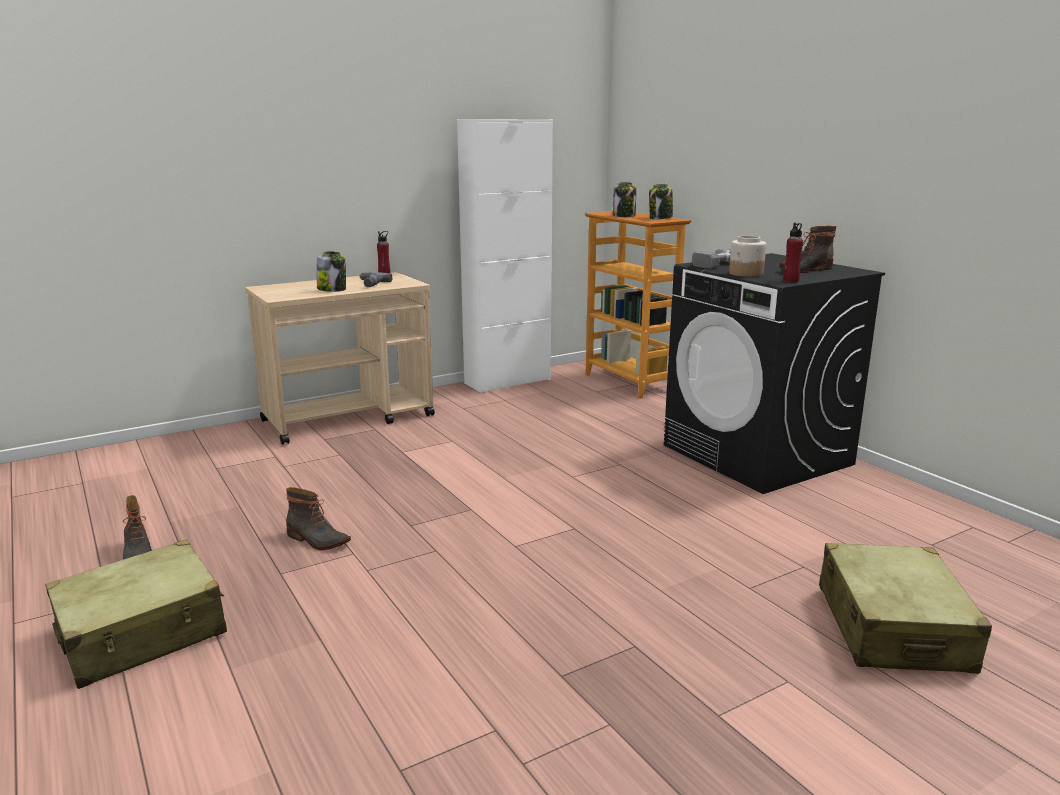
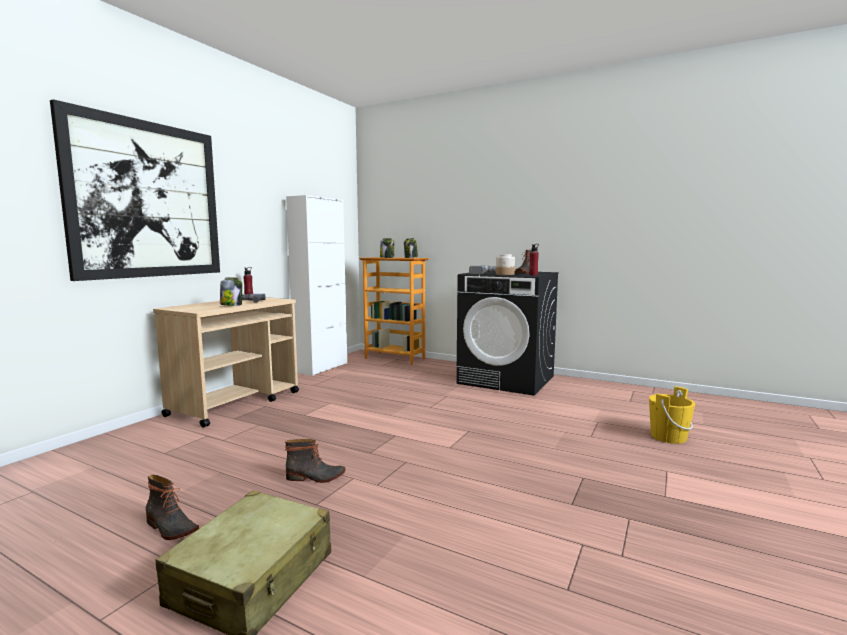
camera: 30 degrees left, 10 degrees down
(238, 145) = (147, 200): none -> picture
(893, 628) = (668, 437): beige suitcase -> yellow bucket

